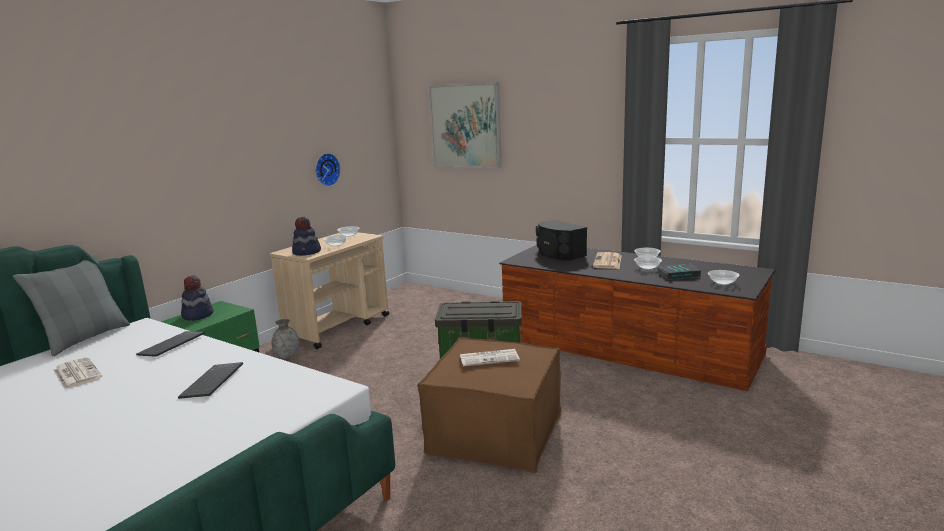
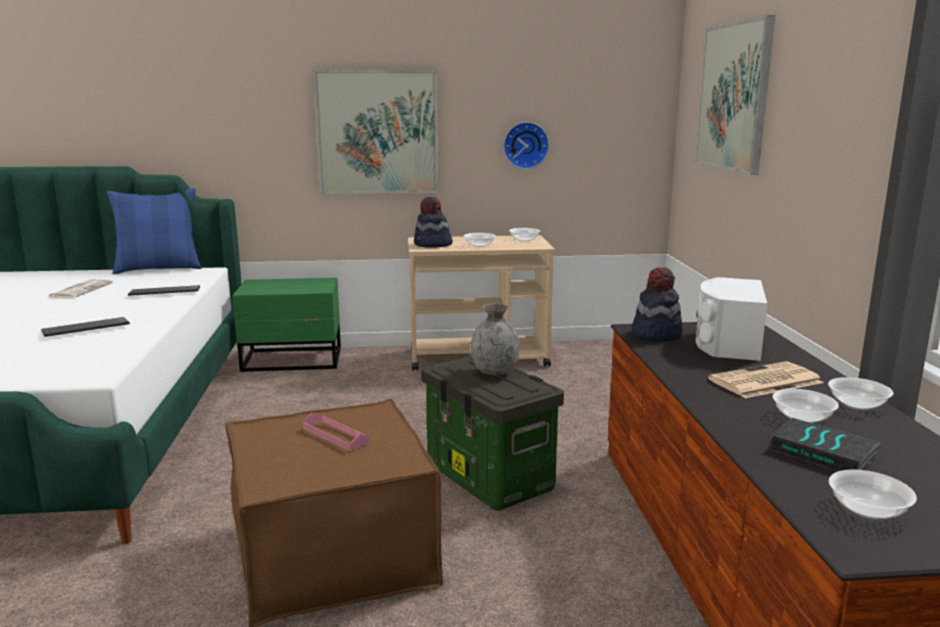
camera: 50 degrees right, 0 degrees up
(85, 338) = (159, 268): grey pillow -> blue pillow
(197, 315) = (290, 283): hat -> hat (656, 334)
(233, 175) = (377, 132): none -> picture
(287, 356) = (380, 365): grey vase -> grey vase (495, 371)
(490, 358) = (335, 435): newspaper -> pink tray
(559, 254) = (727, 343): black speaker -> white speaker

